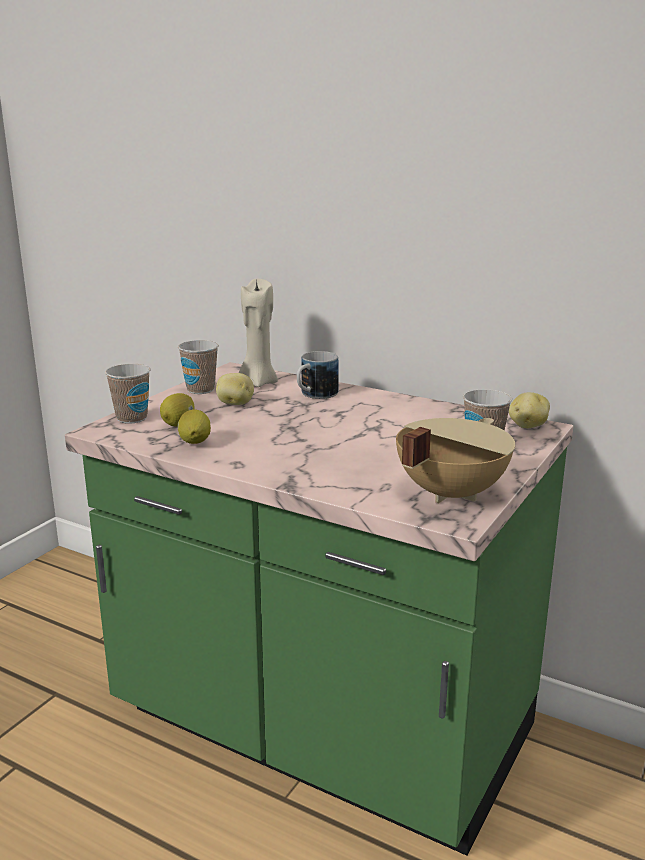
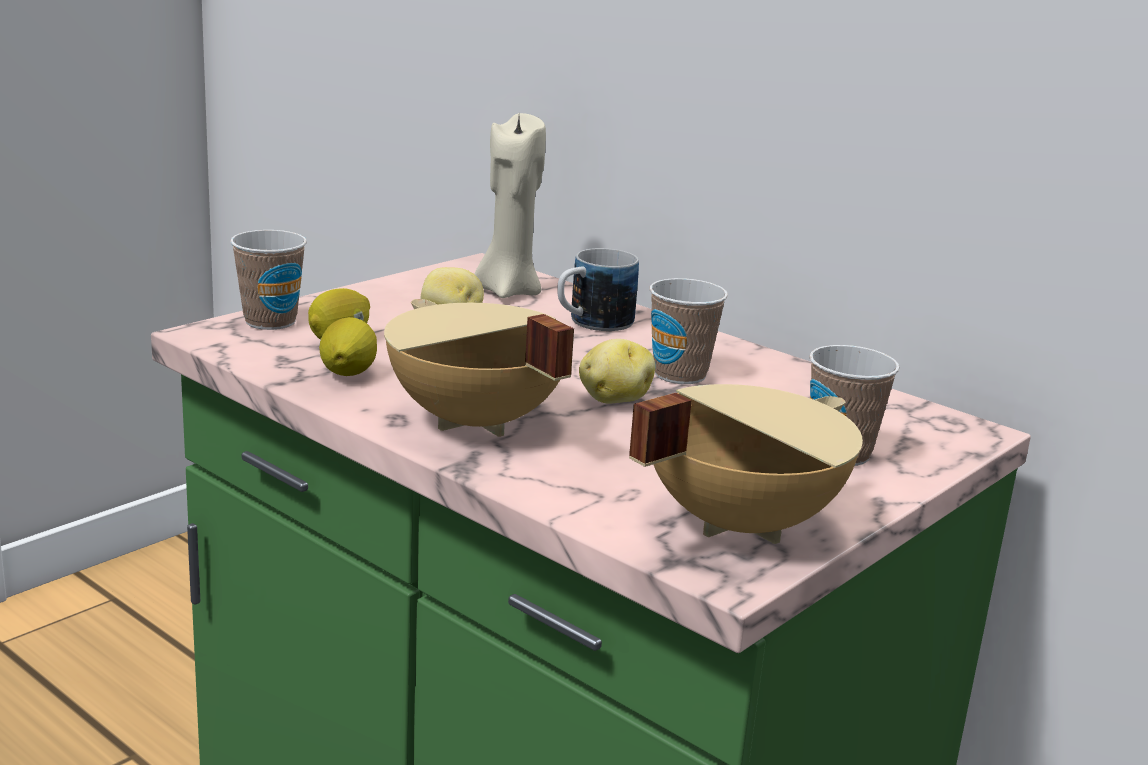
camera: 10 degrees right, 0 degrees up
(200, 389) = (407, 290): cup -> cup (680, 375)
(281, 459) = (474, 422): none -> beige cooking pot
(527, 426) = (942, 425): potato -> potato (613, 400)

